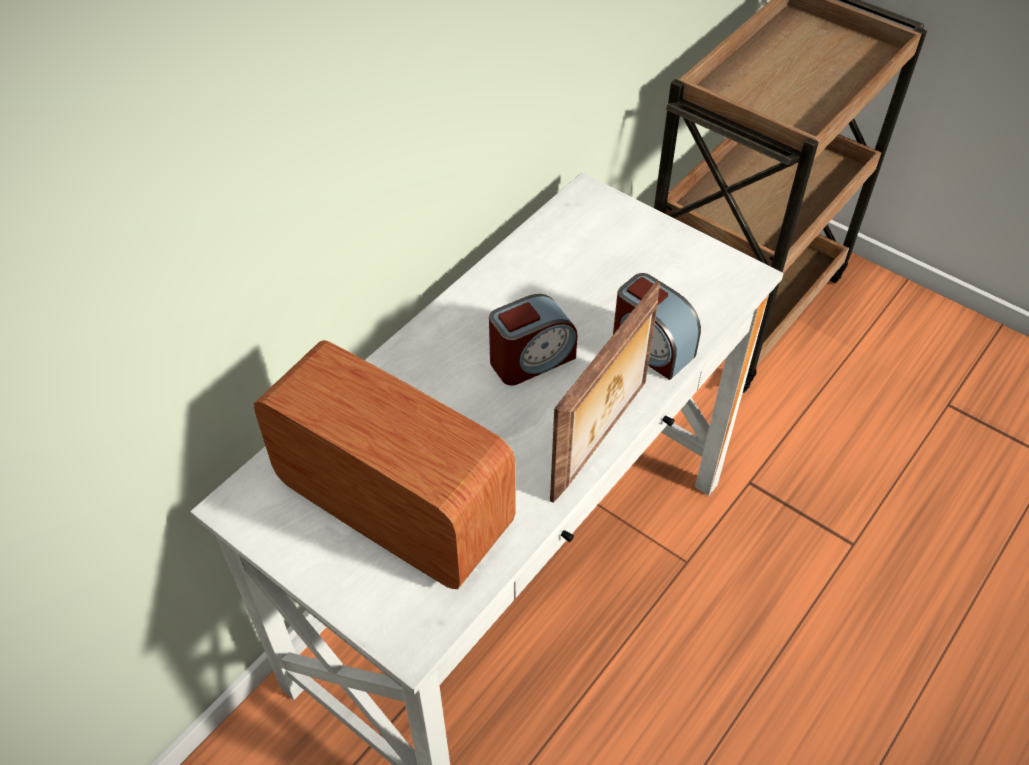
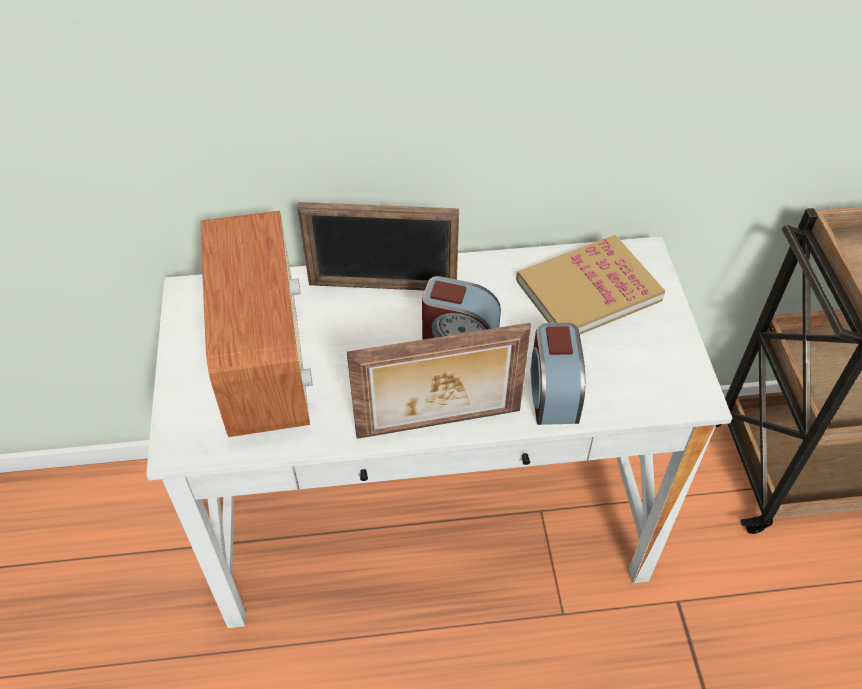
camera: 45 degrees right, 0 degrees up
(415, 365) = (382, 287): none -> picture frame
(581, 251) = (588, 290): none -> book

